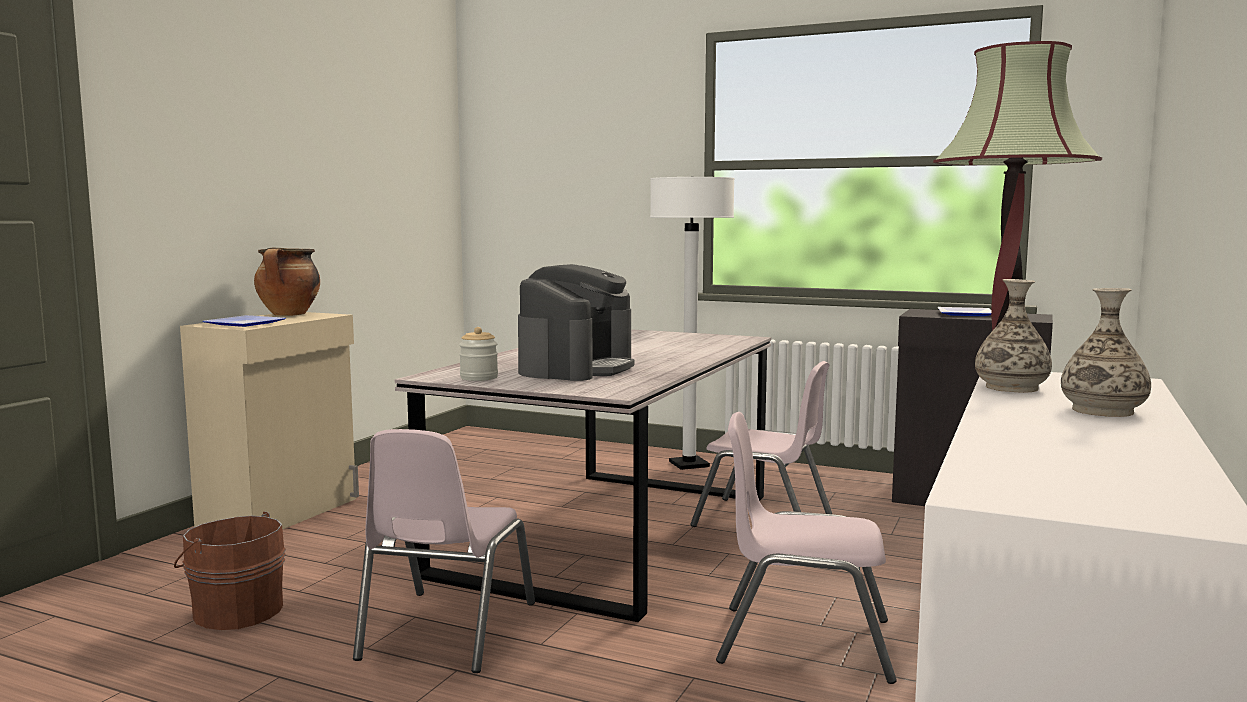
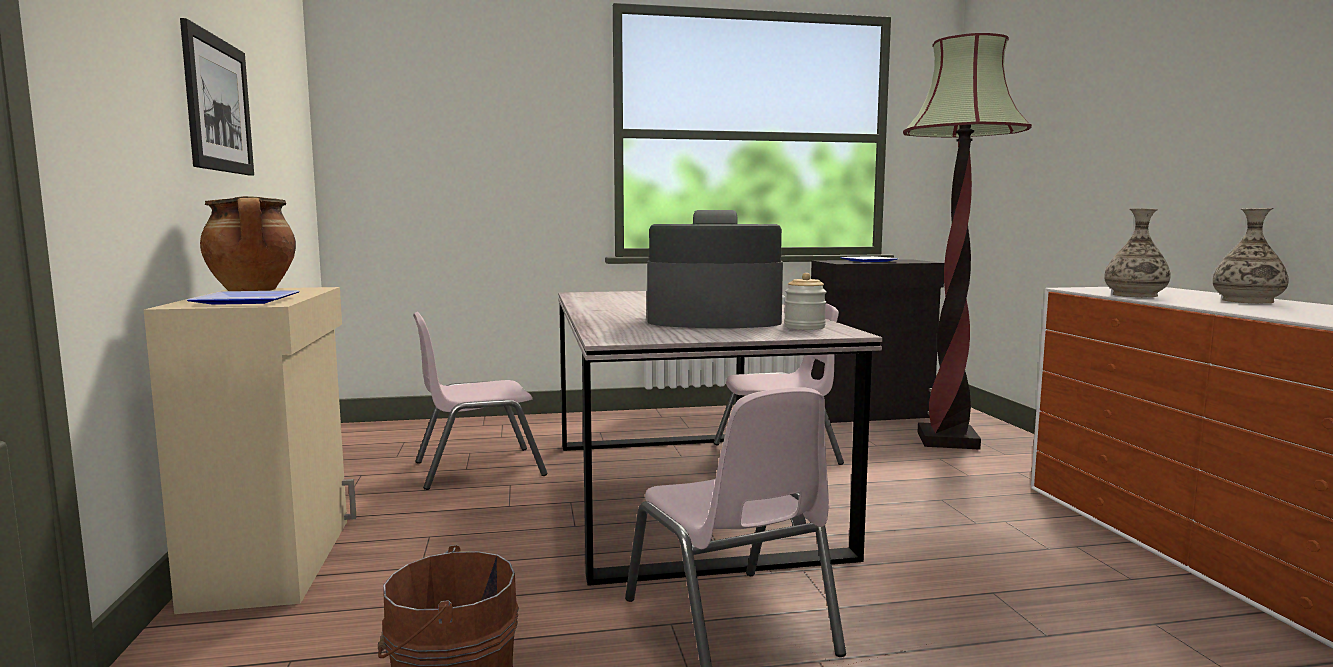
camera: 35 degrees left, 0 degrees up
(304, 175) = (218, 105): none -> picture
(479, 378) = (667, 335): jar -> jar (804, 327)
(577, 368) = (713, 320): coffee machine -> coffee machine turned 75 degrees counterclockwise
(689, 465) = (628, 422): white floor lamp -> none
(804, 642) = (994, 539): pink chair -> pink chair (478, 468)

